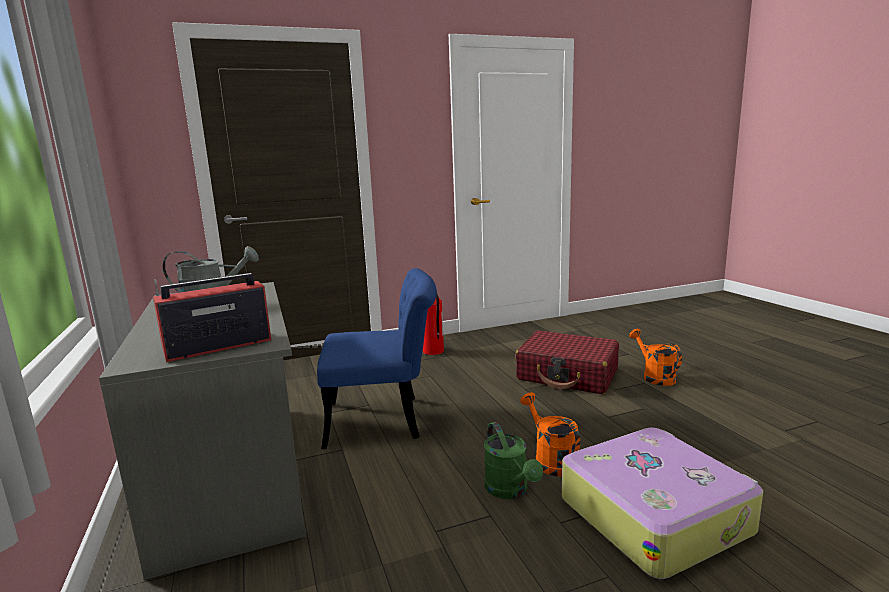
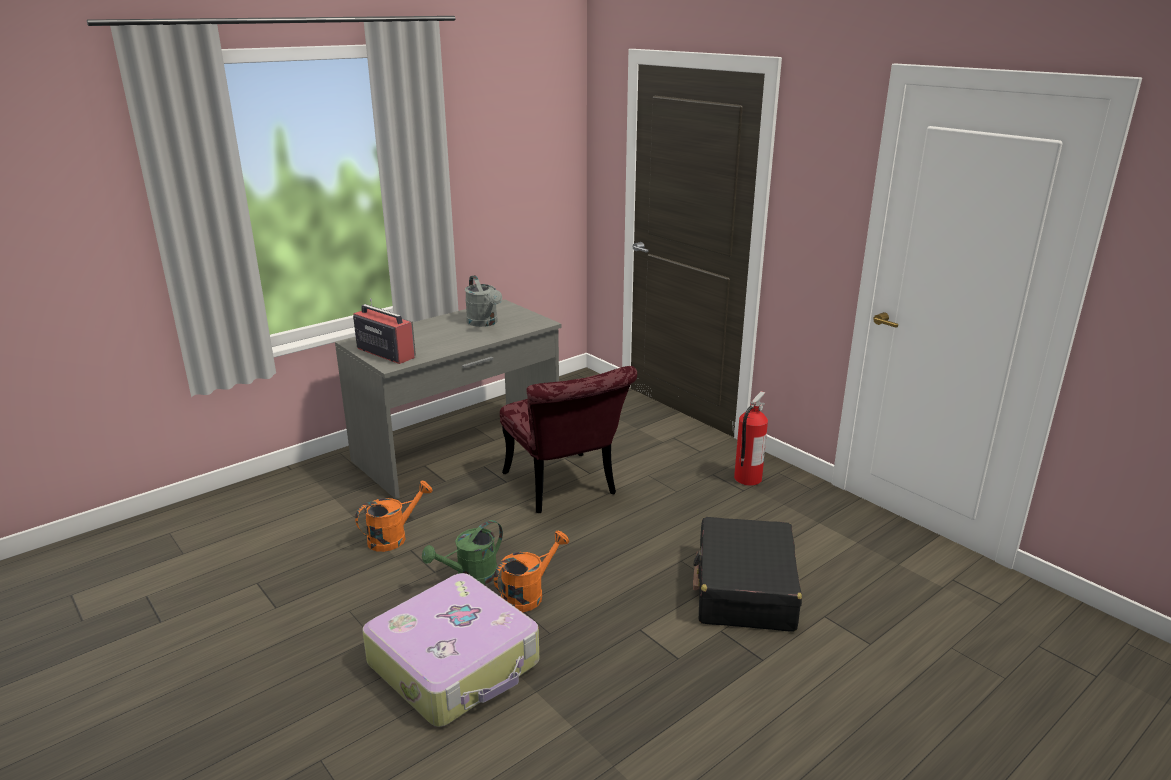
camera: 70 degrees right, 10 degrees up
(385, 420) = (565, 489): blue chair -> red chair
(568, 375) = (744, 589): red suitcase -> black suitcase
(654, 376) = (792, 670): orange watering can -> orange watering can (393, 537)

